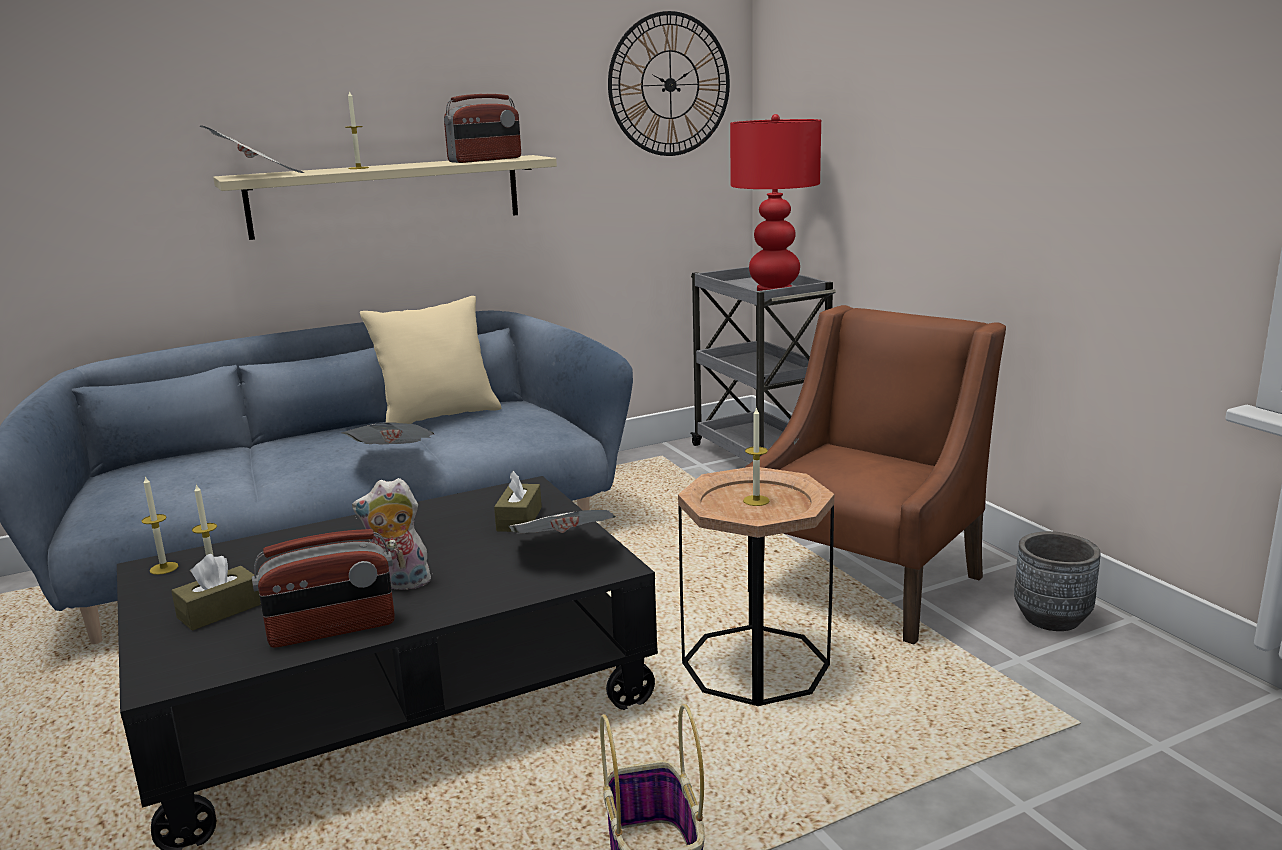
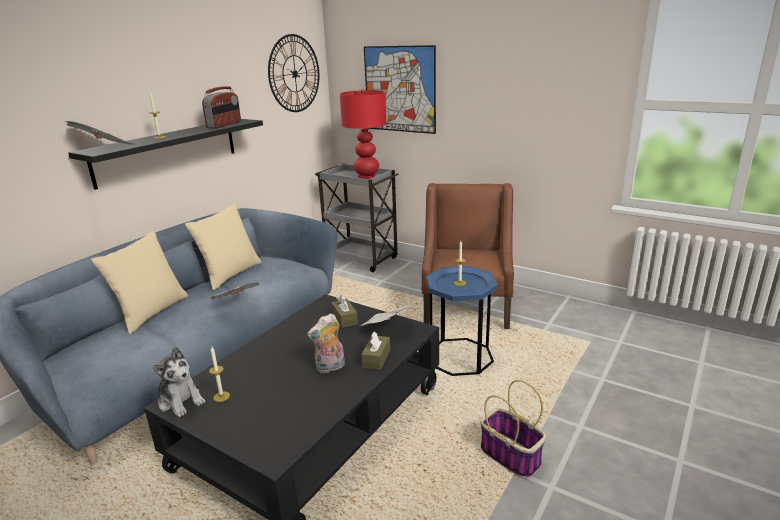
camera: 30 degrees left, 5 degrees up
(164, 568) = (181, 401): candle -> plush toy
(220, 611) = (252, 412): brown tissue box -> brown tissue box (376, 358)
(274, 445) = (151, 313): none -> beige pillow
(332, 630) = (329, 401): radio -> none
(387, 196) = (168, 151): beige shelf -> black shelf
(755, 665) = (459, 357): brown side table -> blue side table
(852, 117) = (399, 89): none -> picture
(1051, 618) = (544, 303): grey planter -> none

